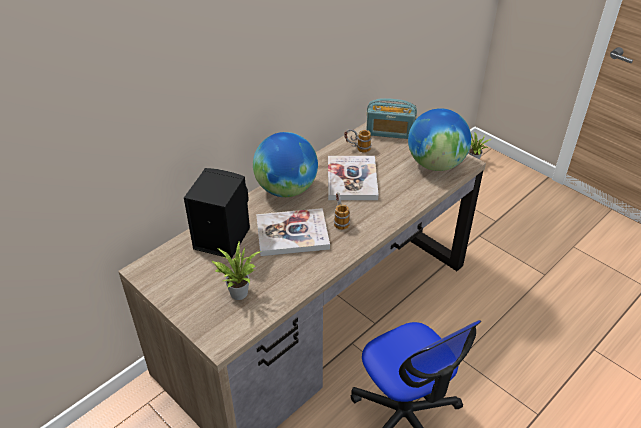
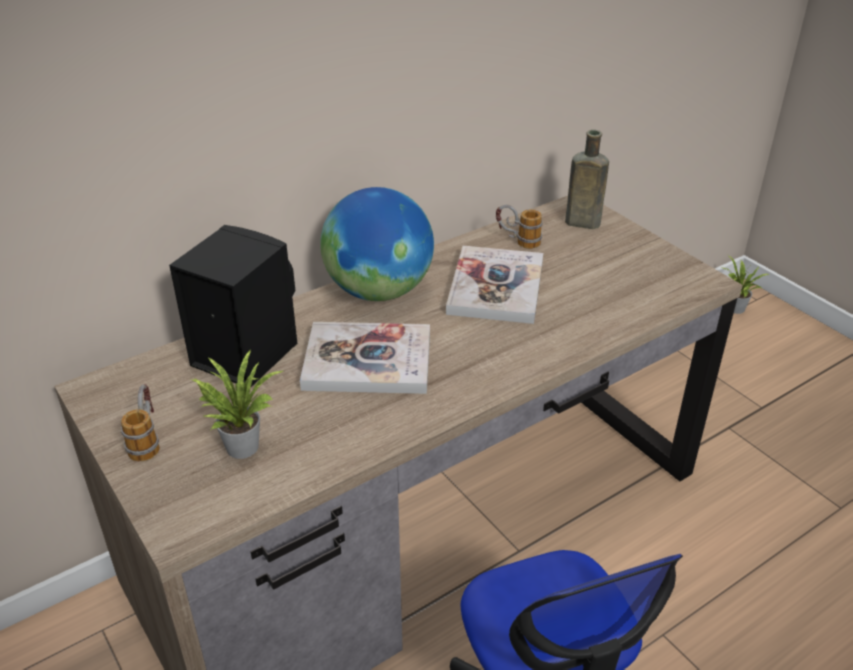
camera: 10 degrees right, 5 degrees down
(340, 219) = (458, 347): mug -> mug (147, 440)
(390, 132) = (580, 222): radio -> brown bottle
(435, 164) = (650, 278): globe -> none

